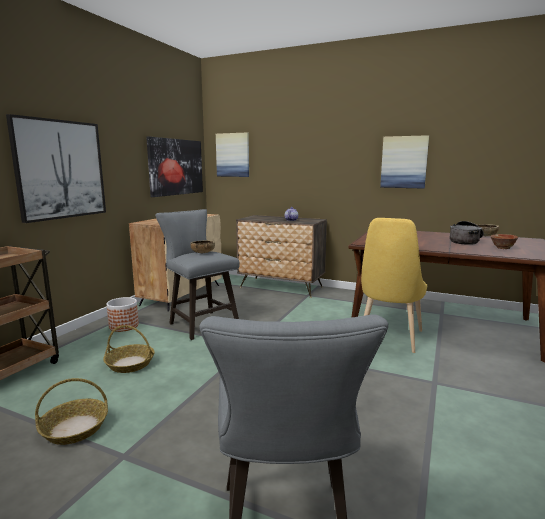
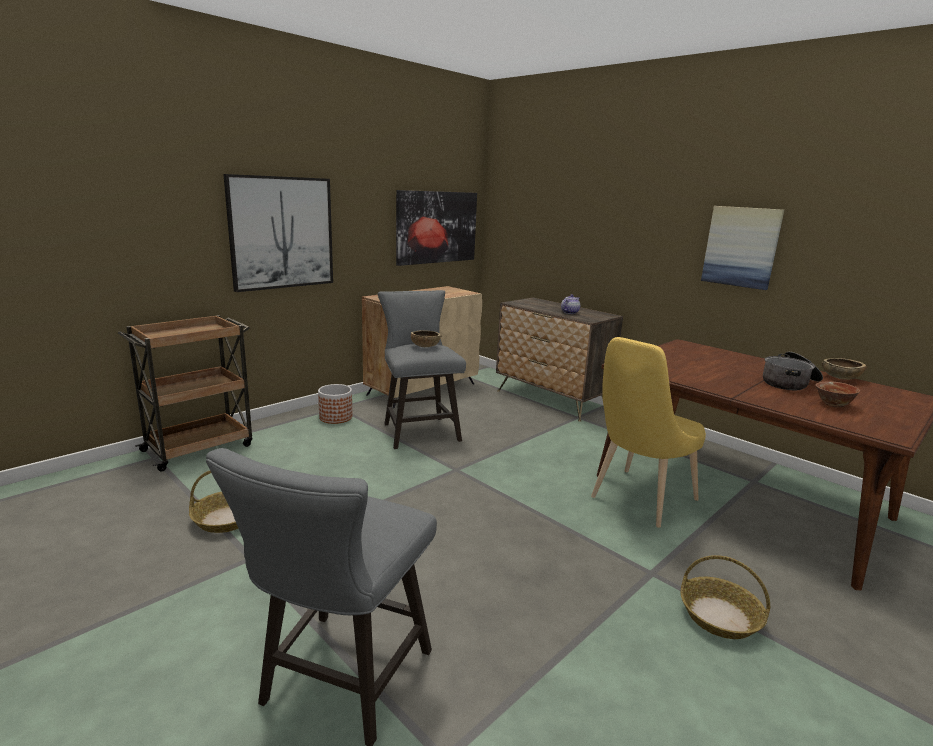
camera: 20 degrees right, 5 degrees up
(129, 364) = (314, 463): basket -> basket (719, 616)
(233, 155) = (515, 213): picture -> none

